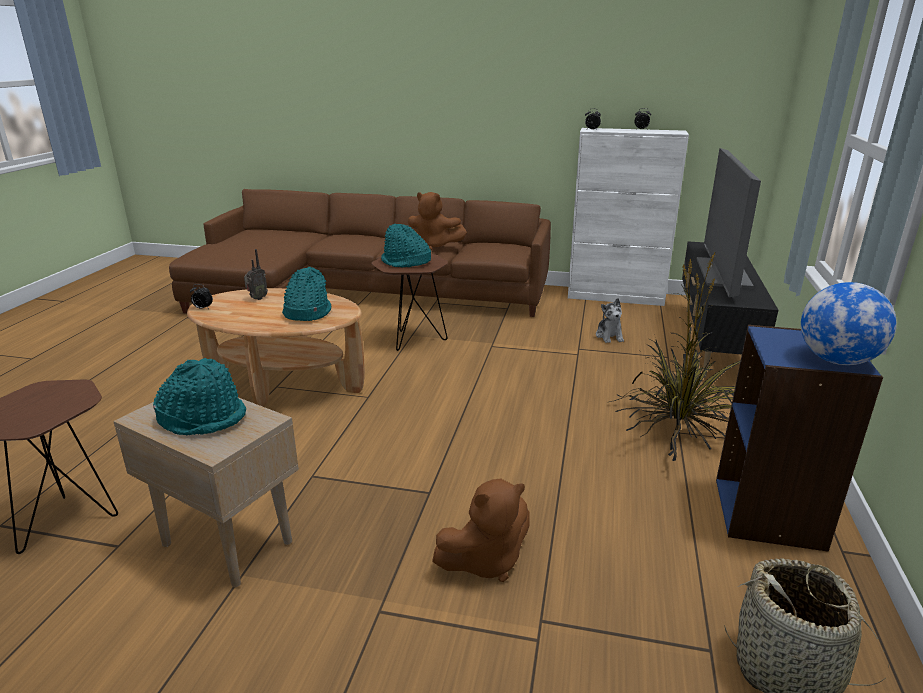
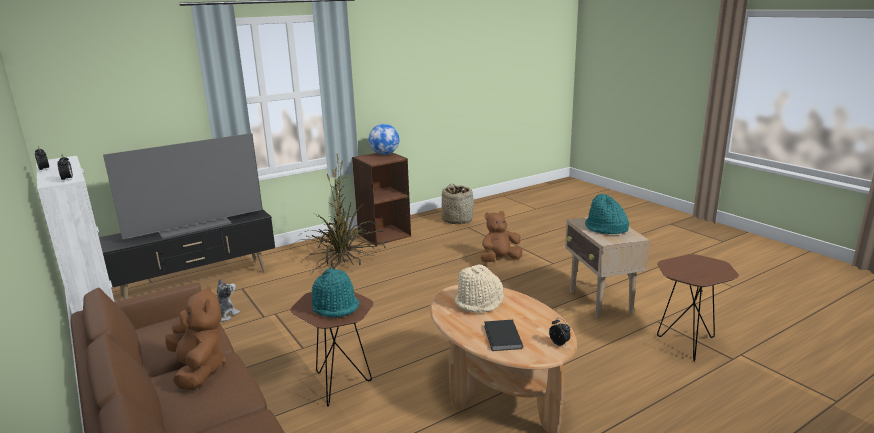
camera: 135 degrees left, 5 degrees down
(257, 298) = (501, 337): radio -> black book
(306, 312) = (479, 302): turquoise hat -> beige hat
(485, 560) = (499, 260): brown plush toy -> brown plush toy turned 45 degrees counterclockwise
(769, 513) = (384, 234): blue bookcase -> brown bookcase

